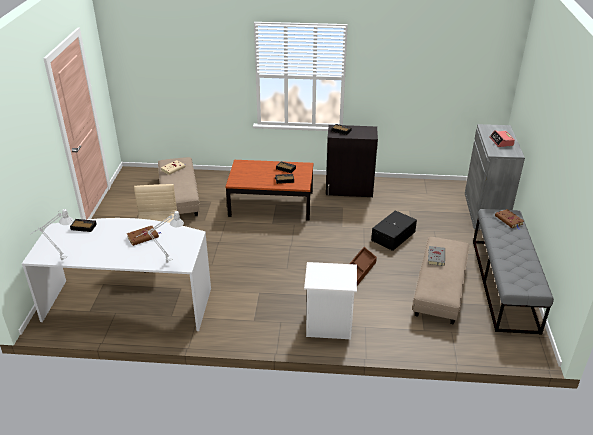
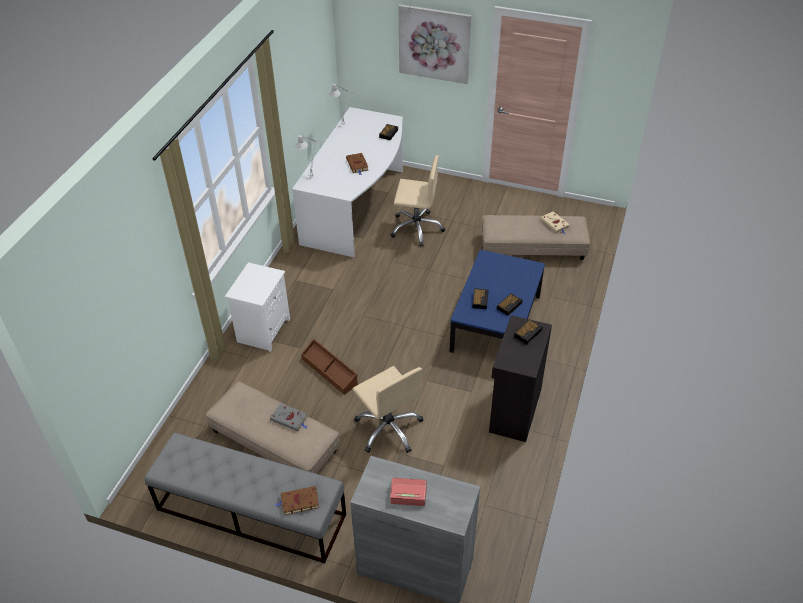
camera: 105 degrees right, 10 degrees up
(31, 130) = (434, 44): none -> picture
(271, 204) = (495, 323): brown coffee table -> blue coffee table
(394, 236) = (389, 428): black storage box -> beige office chair

